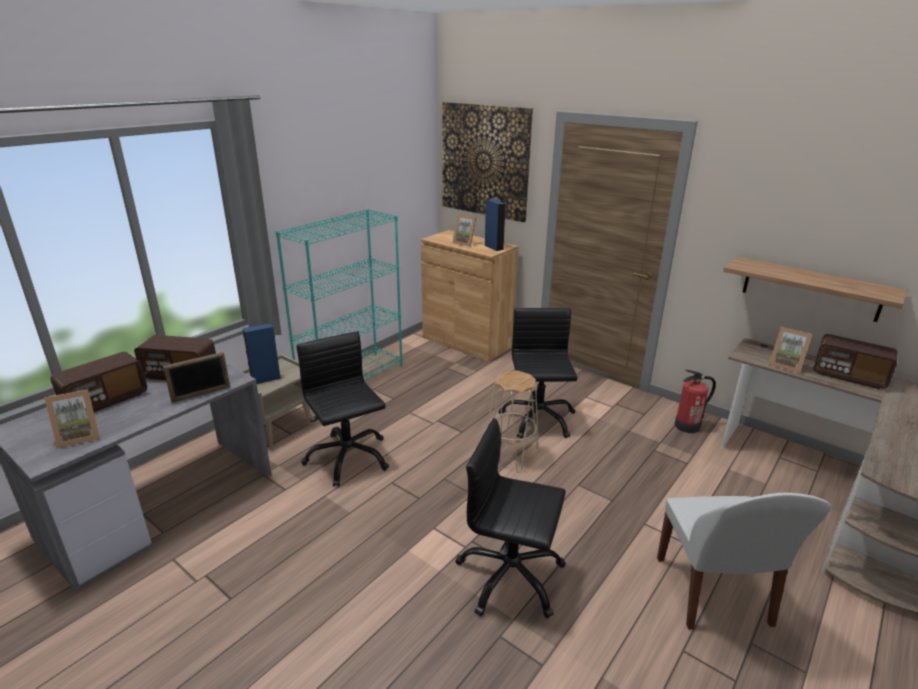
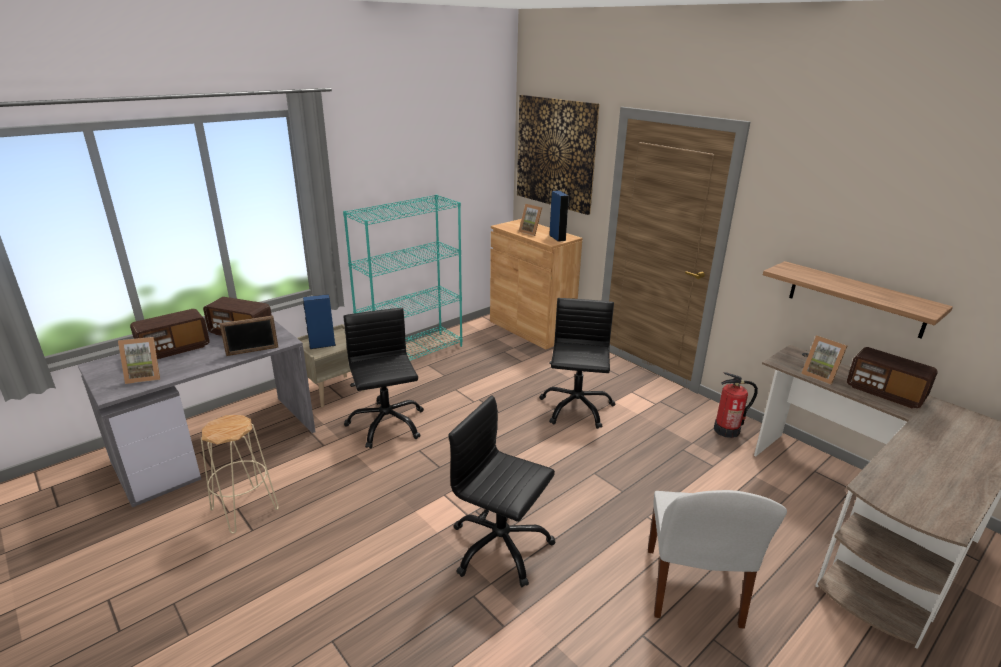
camera: 10 degrees right, 0 degrees up
(510, 455) = (537, 438): beige stool -> beige stool (244, 509)

